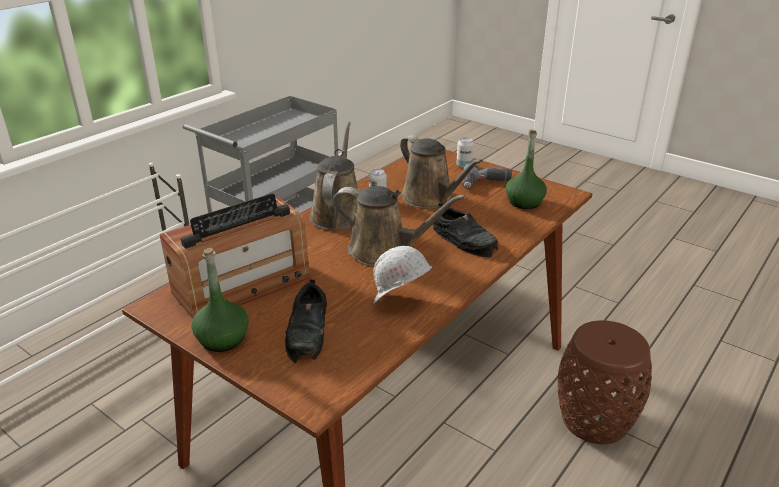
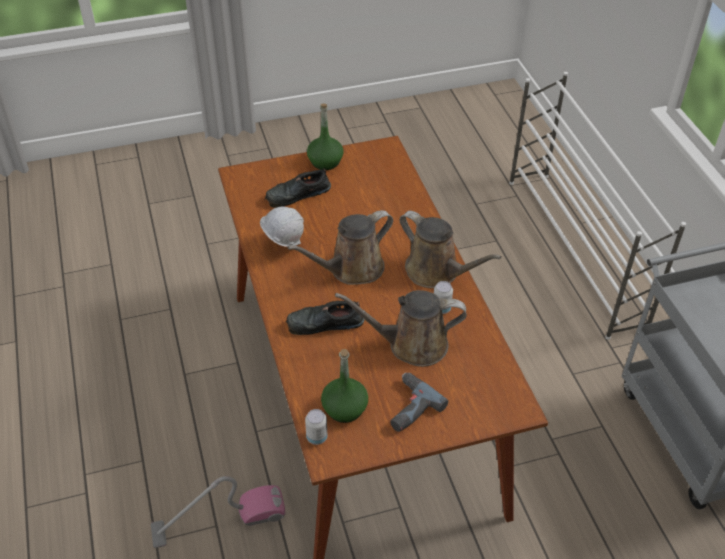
camera: 125 degrees right, 15 degrees up
(242, 285) = (375, 186): radio -> none
(308, 331) = (297, 195): black shoe -> black shoe turned 60 degrees counterclockwise
(464, 165) = (463, 416): can -> can (316, 437)
(594, 420) = (218, 521): brown stool -> vacuum cleaner

